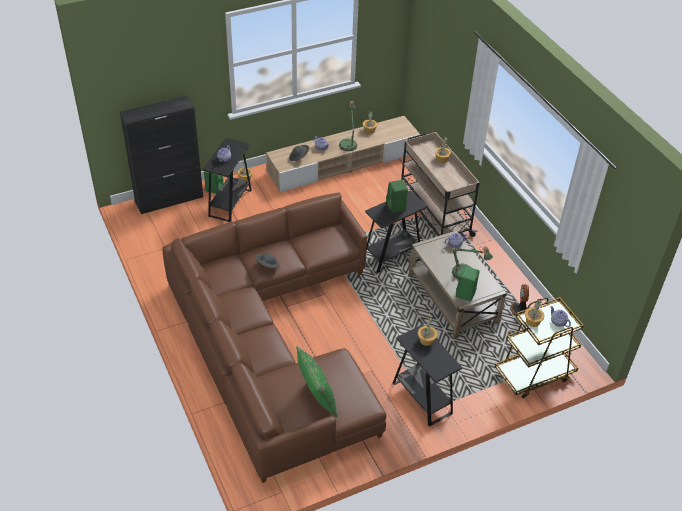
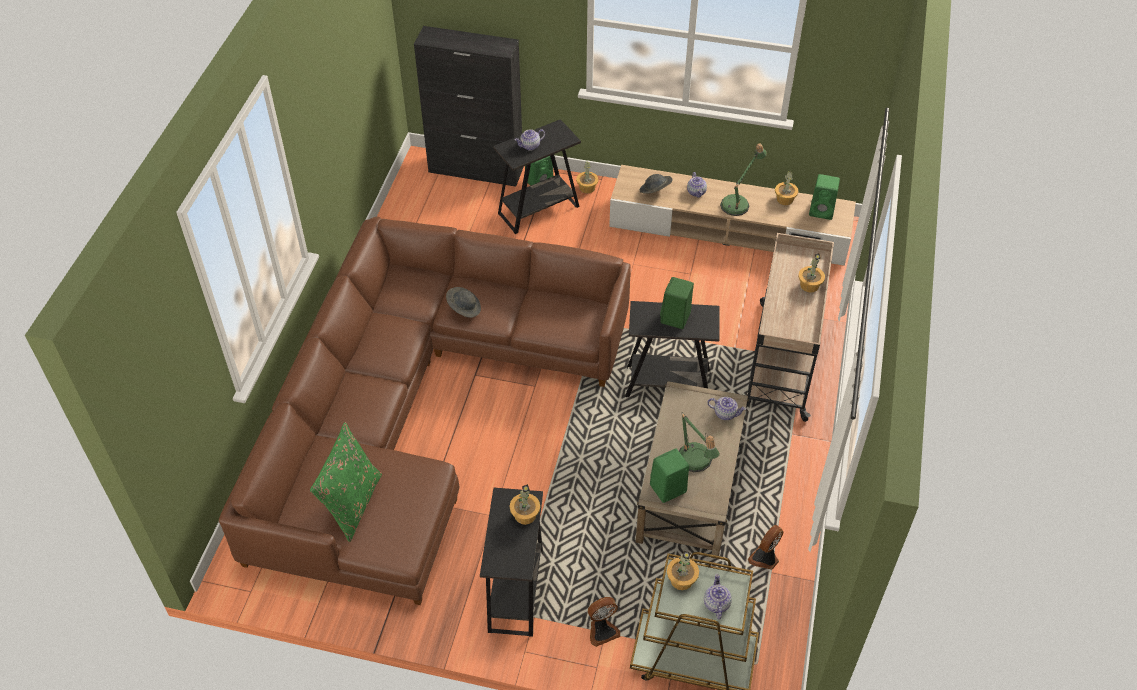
camera: 40 degrees right, 5 degrees up
(393, 127) = (822, 211): none -> green speaker
(481, 389) = (602, 630): none -> fan

